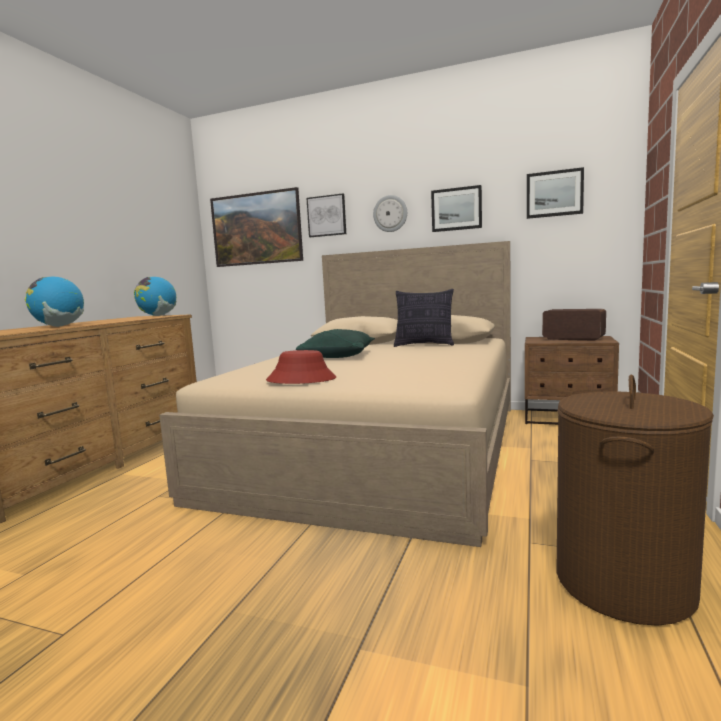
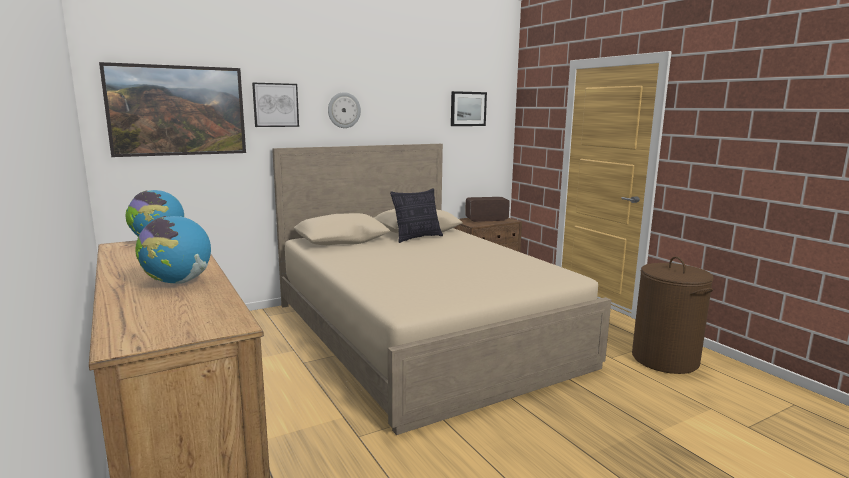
camera: 50 degrees left, 5 degrees up
(301, 380) = (469, 290): red hat -> none
(338, 356) = (393, 260): green pillow -> none
(456, 209) = (401, 112): picture -> none

